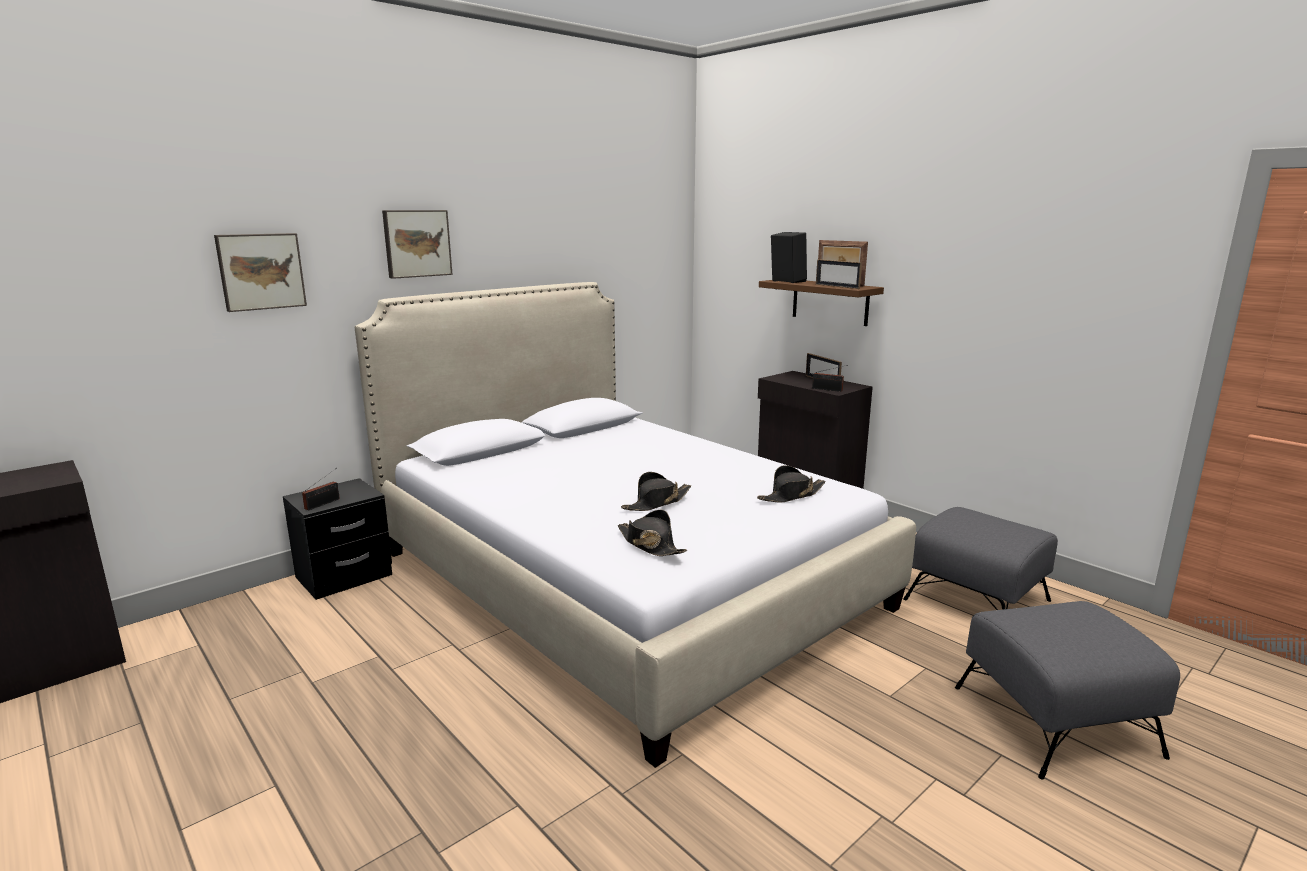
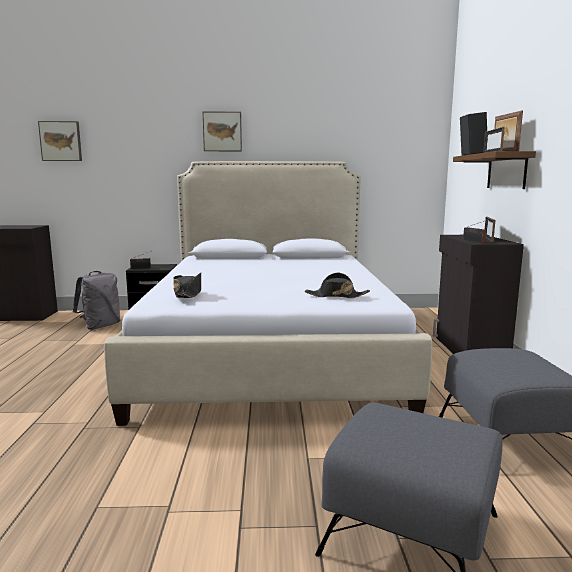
camera: 40 degrees right, 5 degrees down
(261, 271) = (136, 143): picture -> picture (61, 141)
(286, 630) = (100, 326): none -> grey backpack
(656, 502) = (245, 283): black hat -> none

